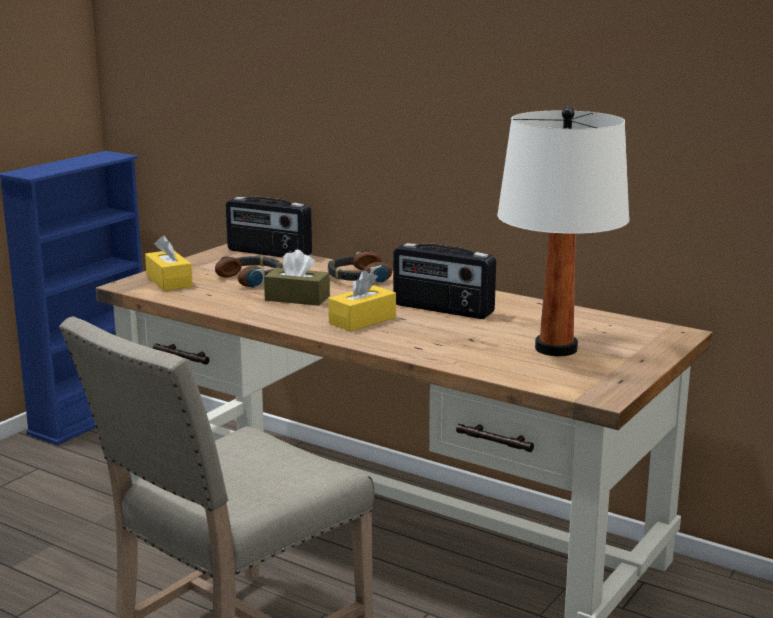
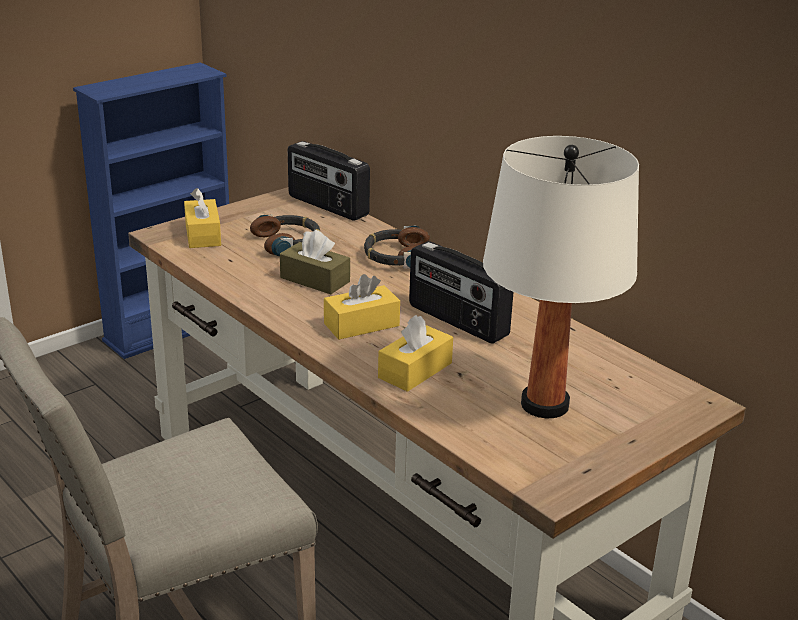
camera: 15 degrees right, 10 degrees up
(432, 342) = (415, 370): none -> yellow tissue box

